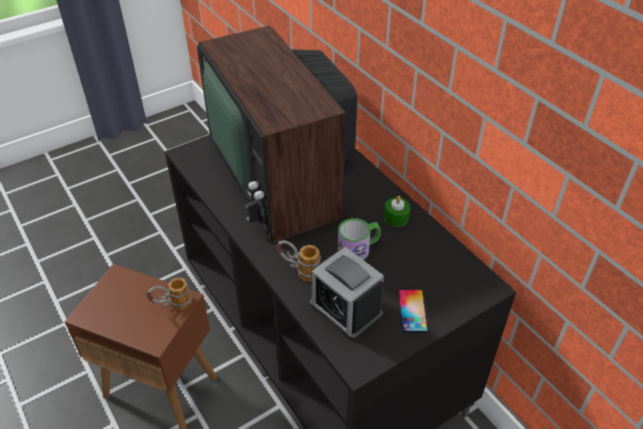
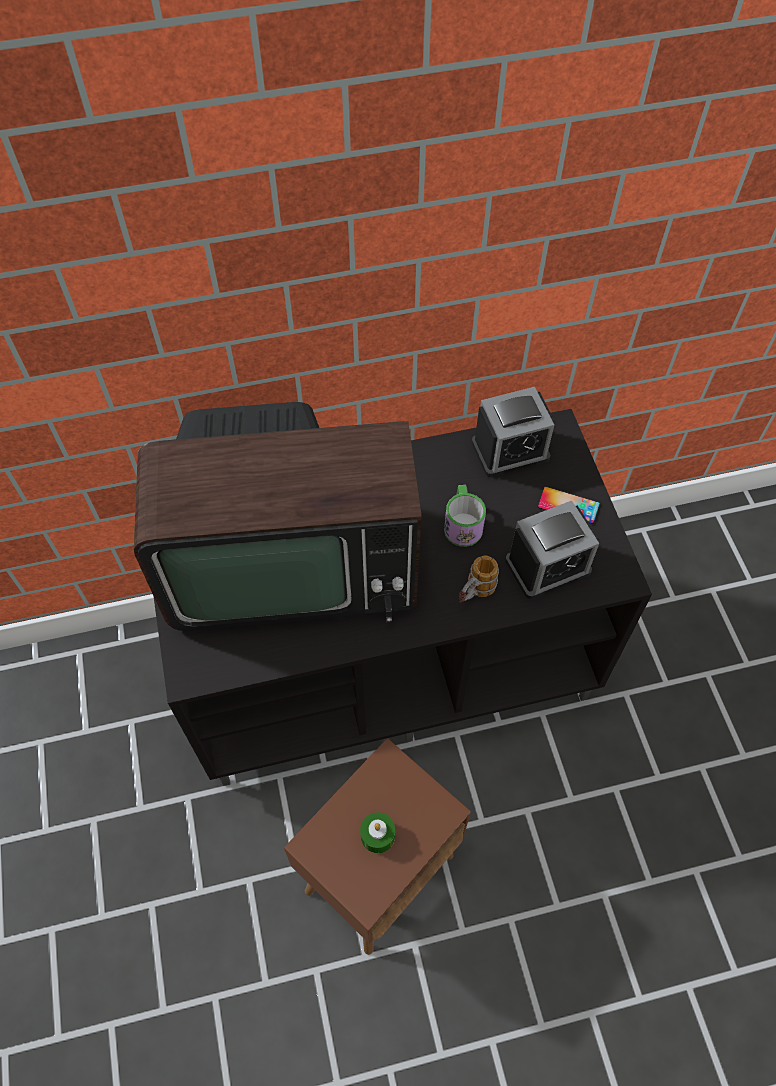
camera: 70 degrees left, 15 degrees up
(172, 305) = (393, 780): mug -> none
(396, 217) = (427, 469): green candle -> green candle (377, 835)
(444, 261) = (510, 450): none -> alarm clock

